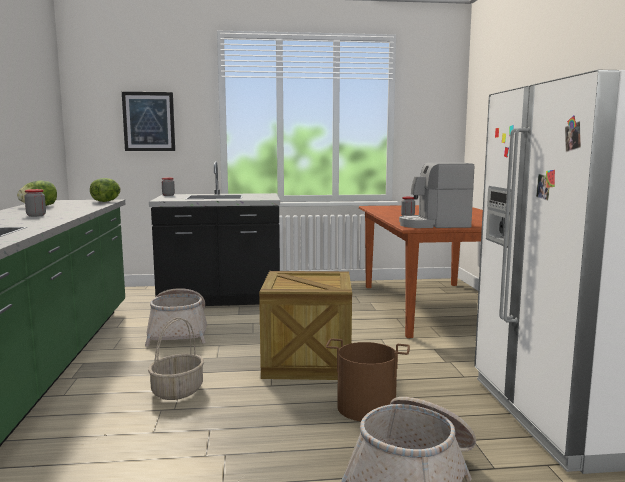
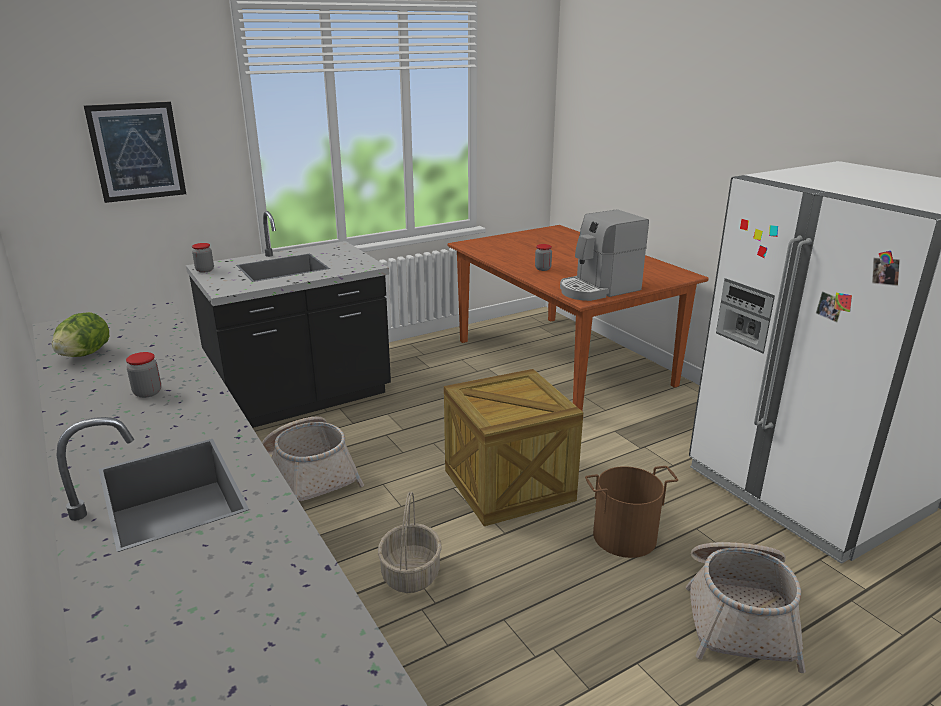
camera: 25 degrees left, 15 degrees up
(106, 201) = (159, 314): lettuce -> none

